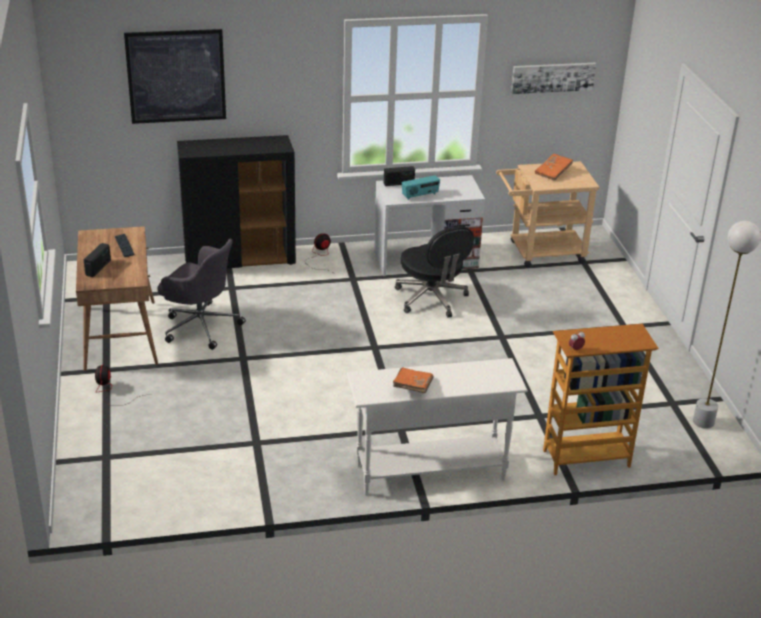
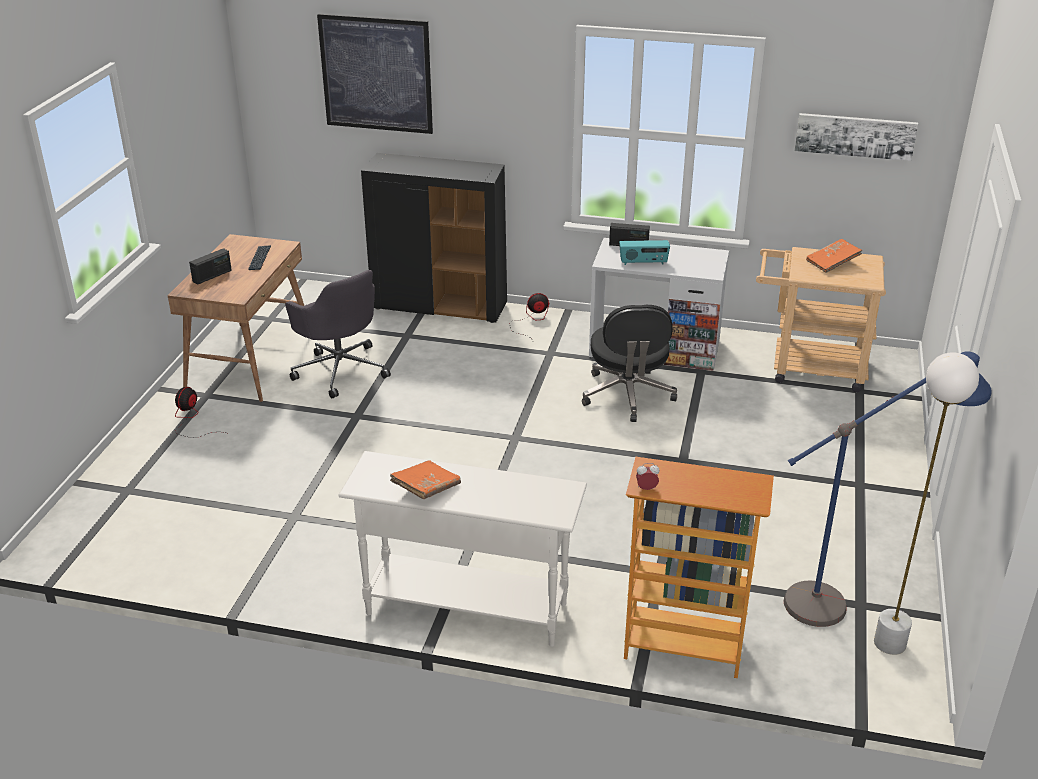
camera: 25 degrees right, 0 degrees up
(666, 399) = (855, 597): none -> blue floor lamp

